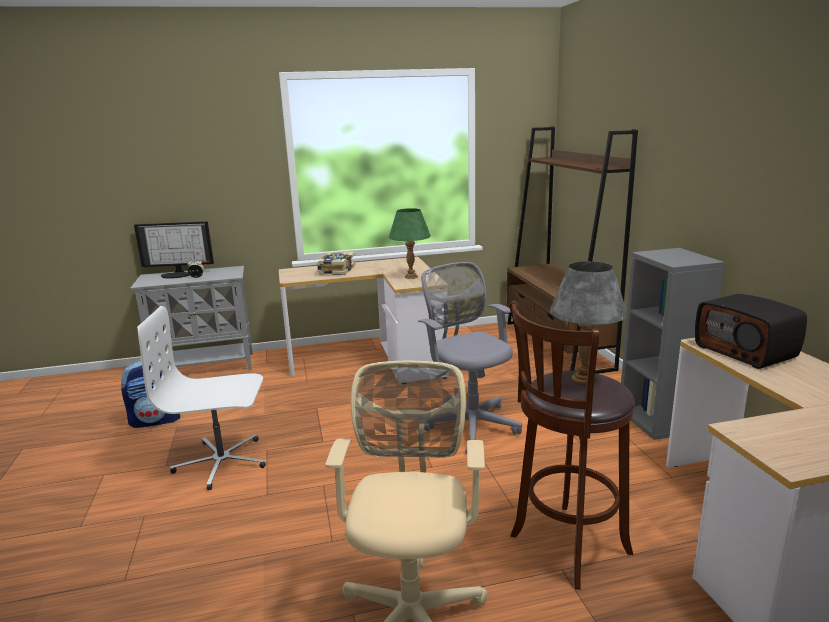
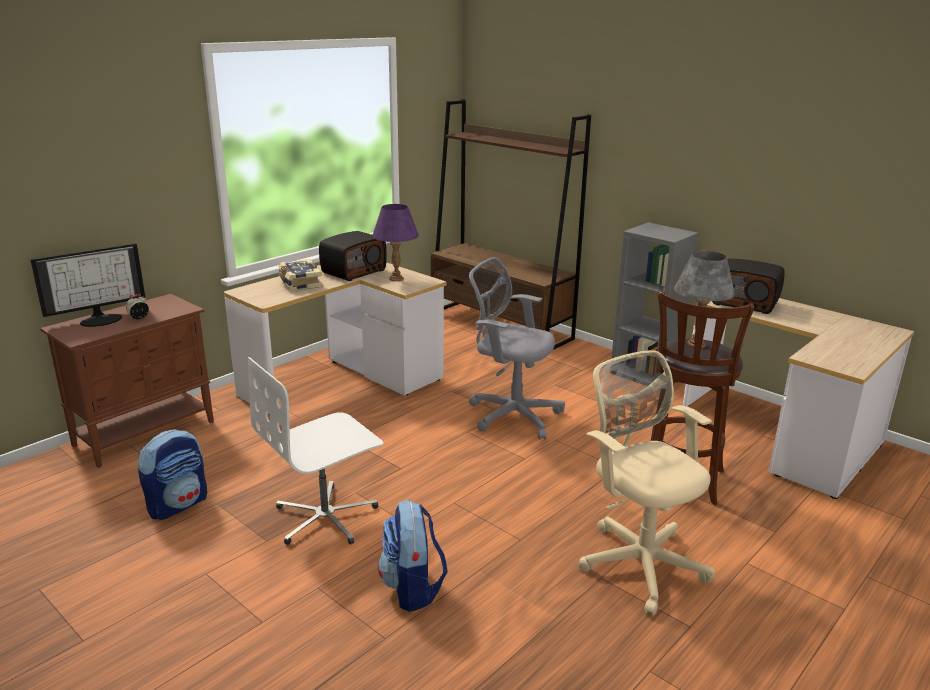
camera: 35 degrees left, 5 degrees up
(197, 547) = (413, 588): none -> backpack
(206, 367) = (146, 433): grey cabinet -> brown cabinet
(389, 267) = (353, 271): none -> radio
(410, 277) = (396, 279): green table lamp -> purple table lamp

